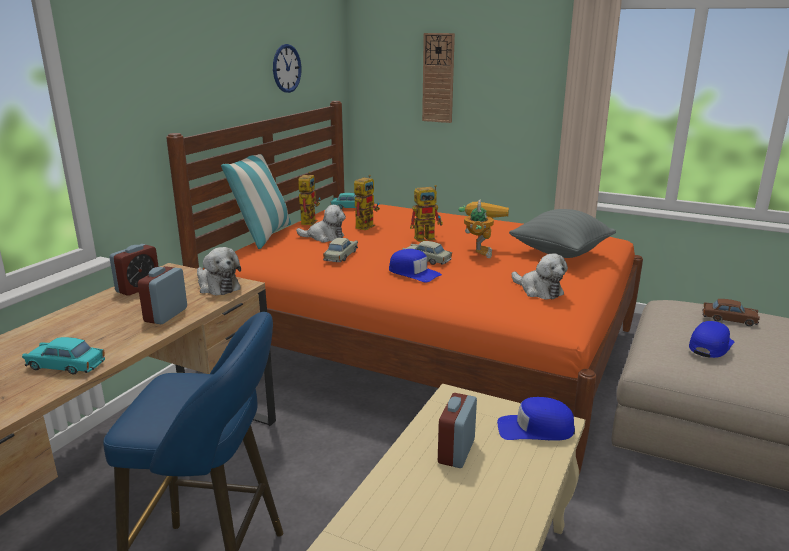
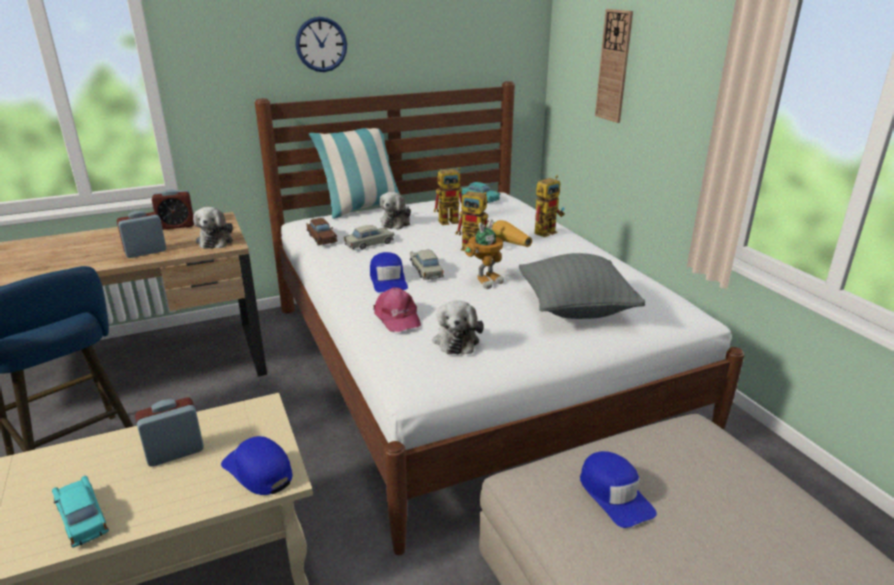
camera: 40 degrees right, 5 degrees up
(66, 366) = (37, 267): turquoise toy car -> turquoise toy car (82, 518)
(286, 68) = (438, 43): wall clock -> wall clock (321, 44)
(308, 221) = (421, 203): toy robot -> toy robot (547, 231)
(324, 237) = (396, 222): plush toy -> plush toy turned 60 degrees clockwise
(426, 348) = (466, 366): orange bed -> white bed
(475, 292) = (397, 317): none -> pink cap
(710, 345) = (614, 494): blue cap -> blue cap turned 75 degrees clockwise
(729, 319) = (715, 479): brown toy car -> brown toy car (322, 238)

